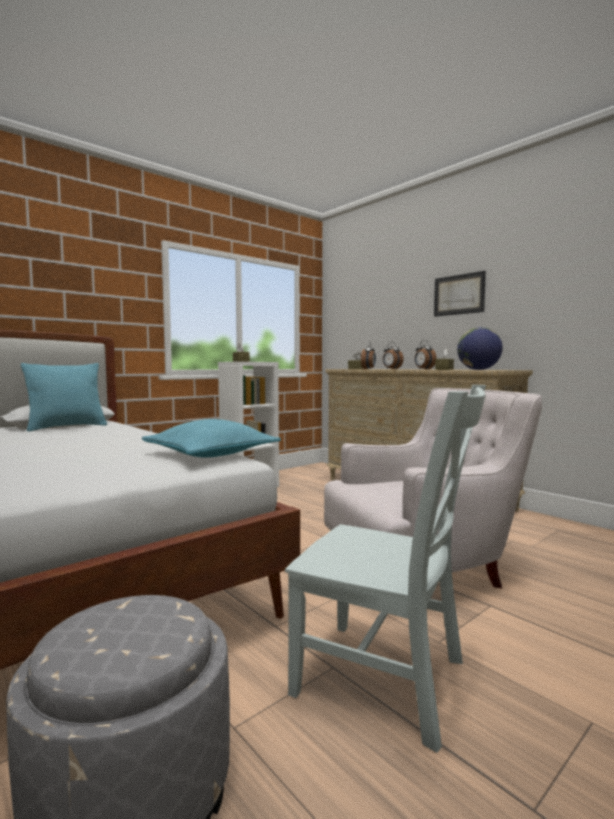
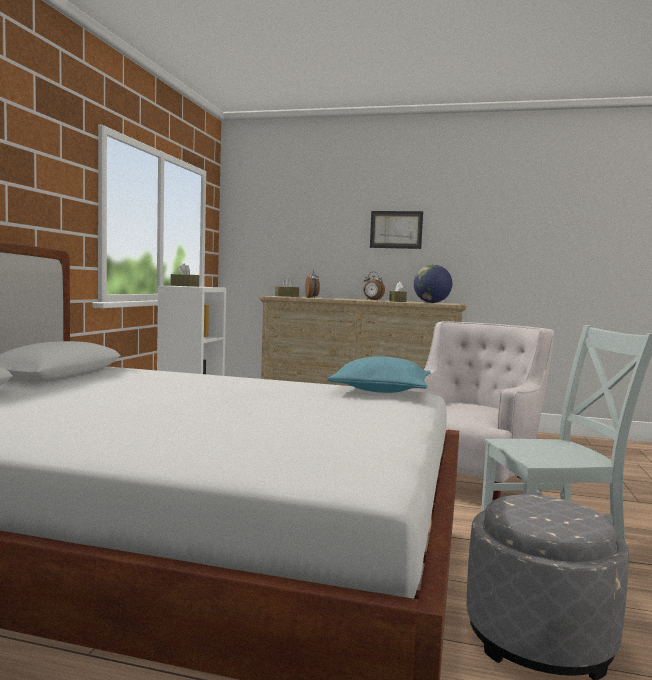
camera: 35 degrees left, 0 degrees up
(67, 427) = (84, 375): turquoise pillow -> none
(391, 369) = (334, 298): alarm clock -> none

